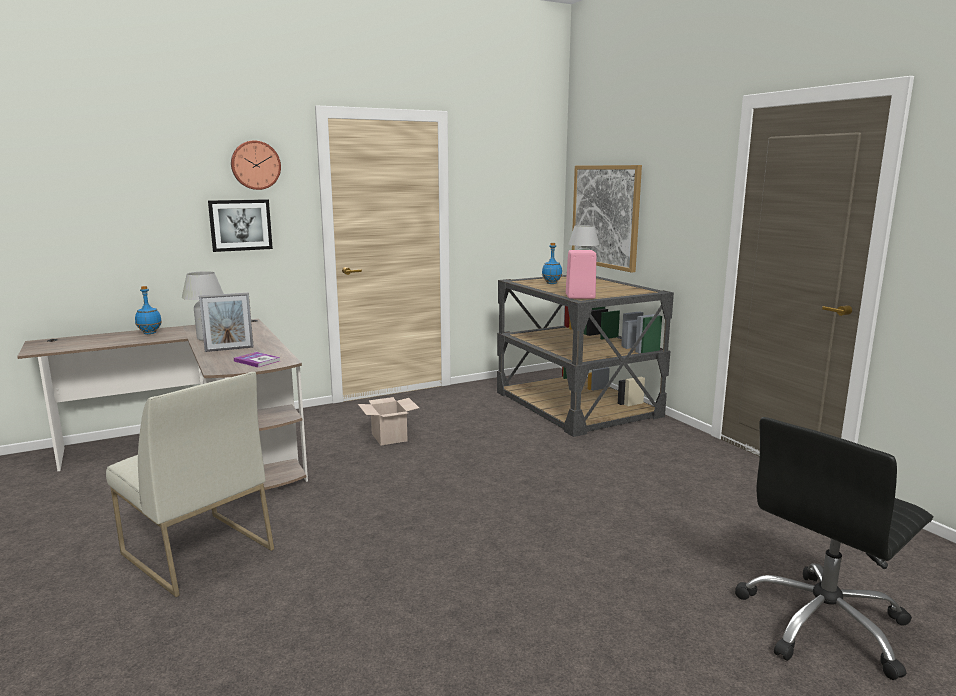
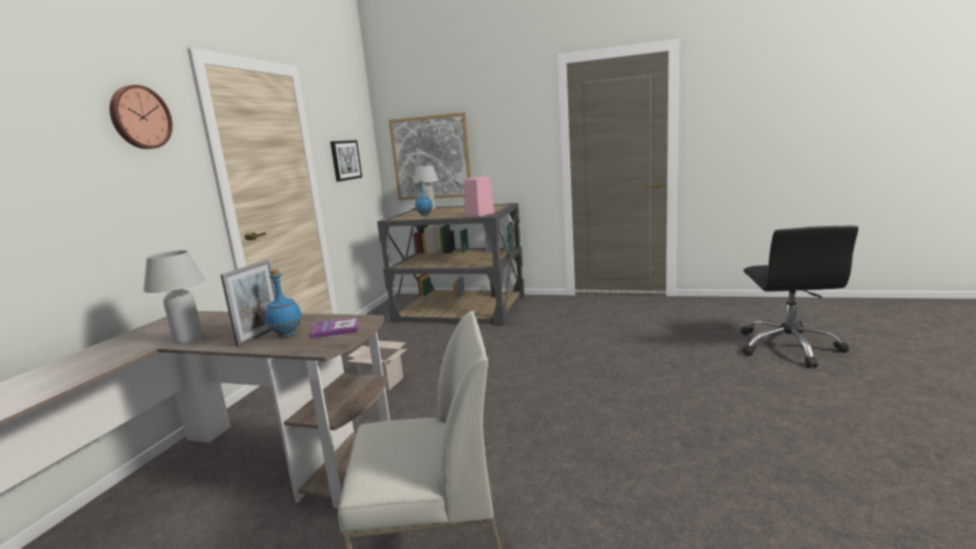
camera: 45 degrees left, 0 degrees up
(150, 333) = (70, 365): blue bottle -> blue bottle (286, 334)
(240, 225) = (136, 196): picture -> picture (345, 160)

